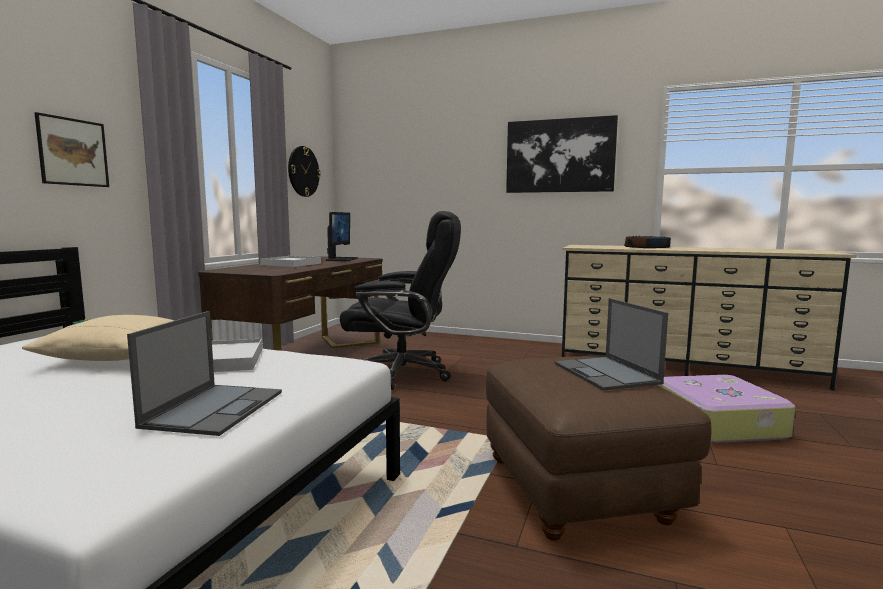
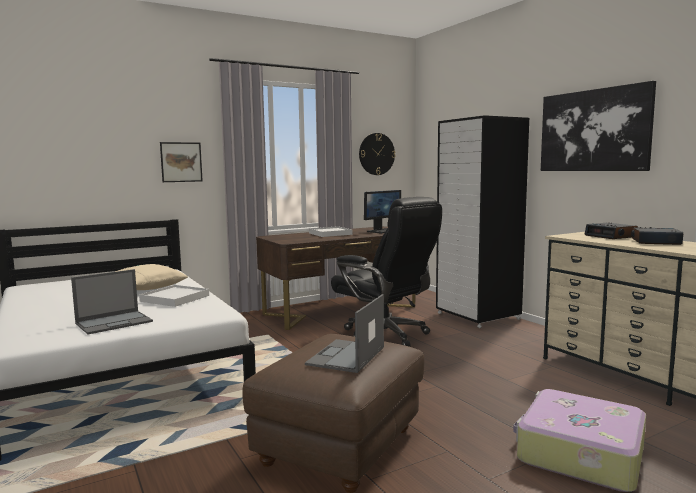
camera: 40 degrees right, 0 degrees up
(450, 341) = (478, 316): none -> wardrobe
(603, 246) = (611, 236): none -> alarm clock

